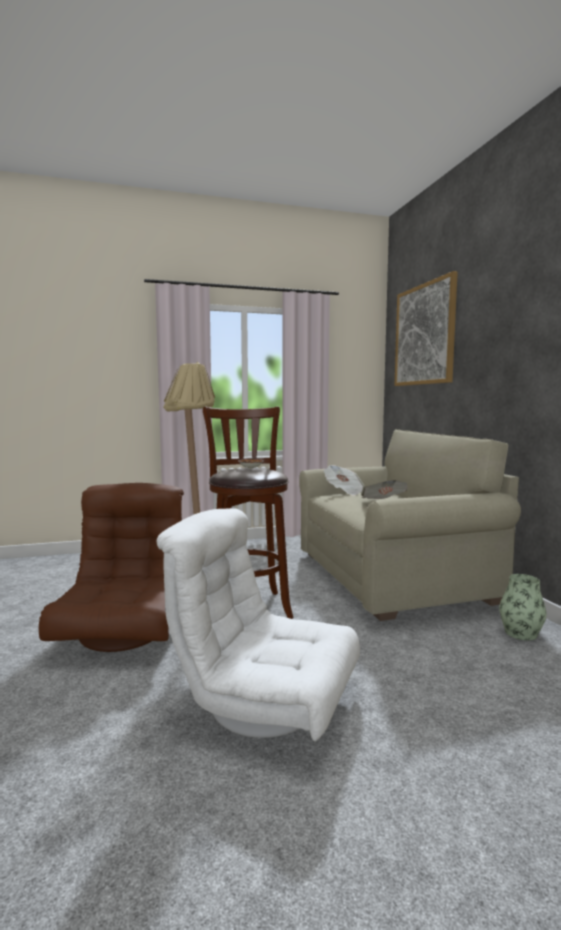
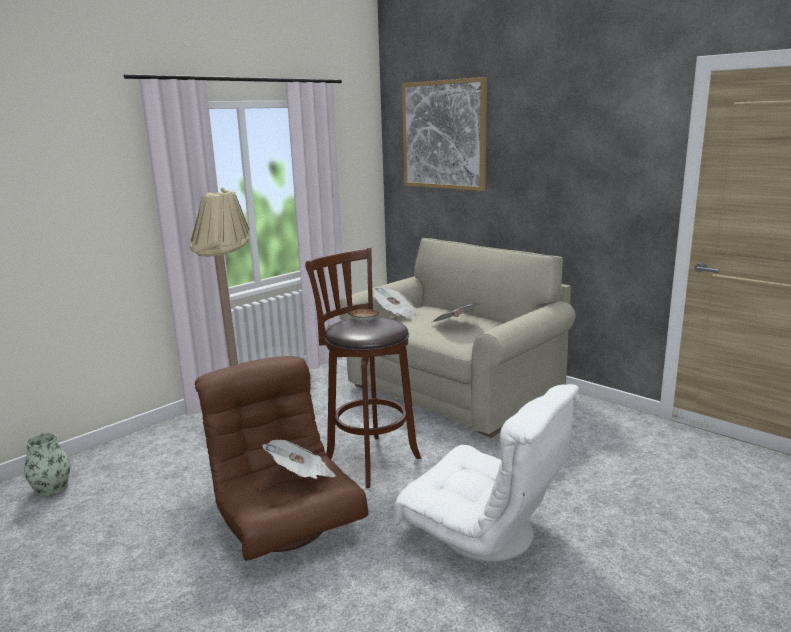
camera: 30 degrees left, 10 degrees up
(136, 588) = (301, 476): none -> newspaper
(265, 701) = (484, 534): white armchair -> white armchair turned 135 degrees counterclockwise
(520, 633) = (593, 417): vase -> vase (52, 488)

